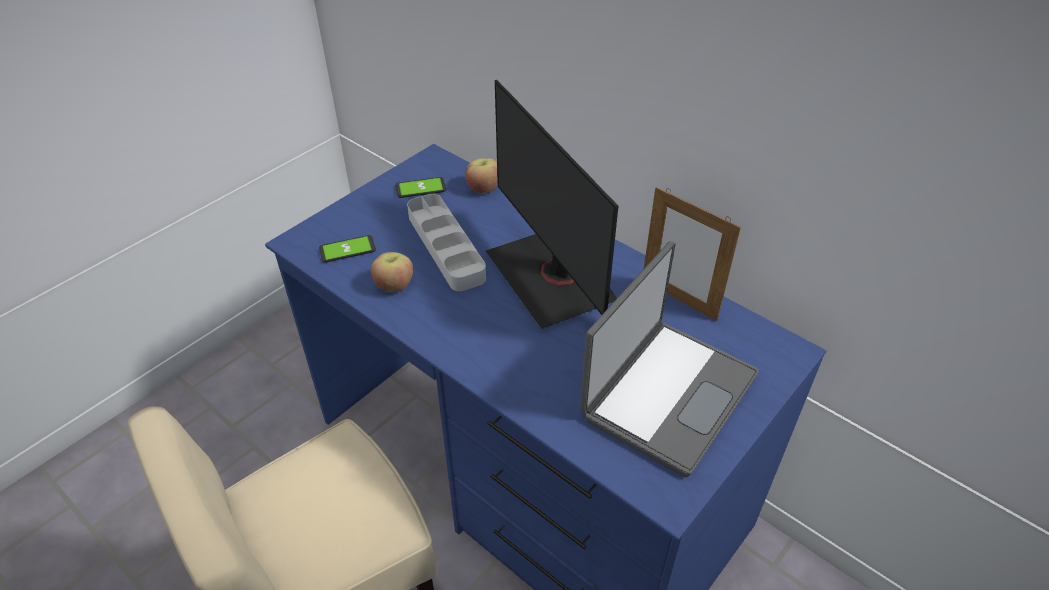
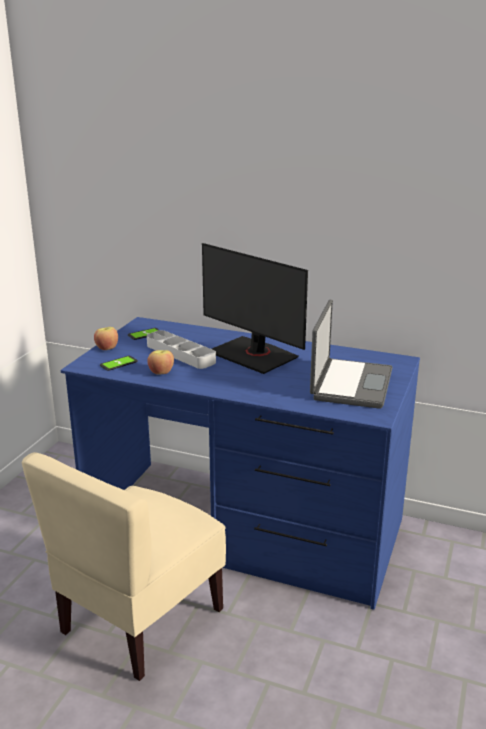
camera: 20 degrees left, 20 degrees down
(483, 188) = (184, 329): apple -> apple (107, 348)
(678, 299) = (331, 352): picture frame -> none

